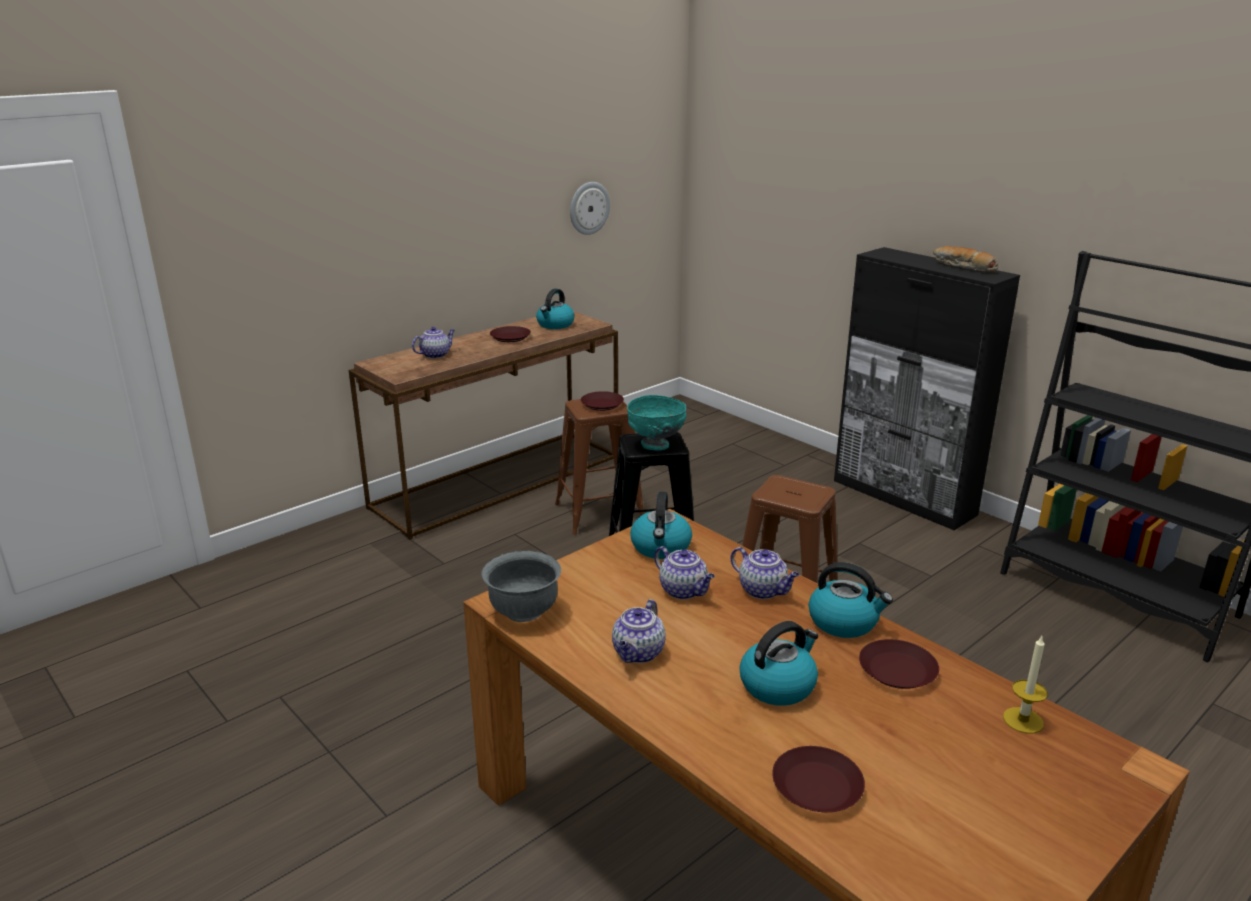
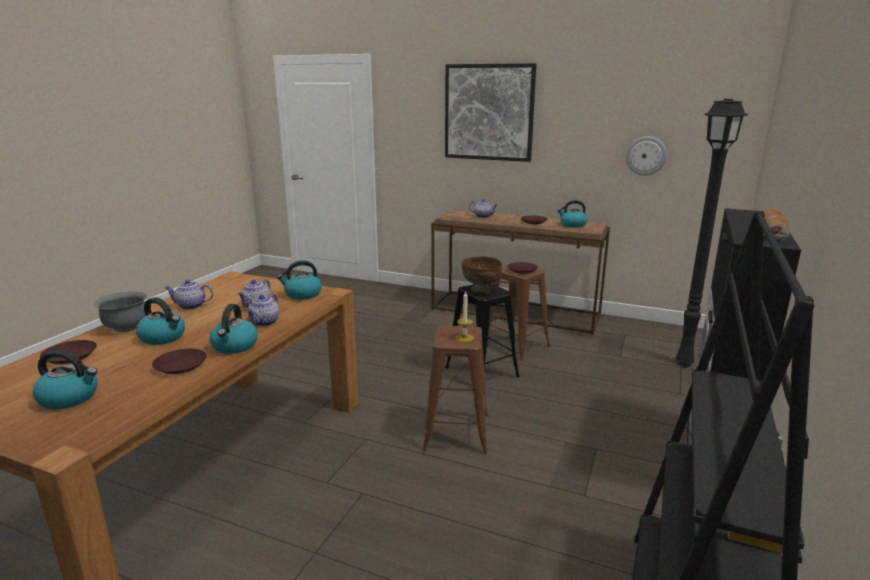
camera: 65 degrees right, 5 degrees down
(384, 181) = (488, 112): none -> picture
(523, 611) = (224, 281): grey bowl -> grey bowl (126, 327)
(655, 445) = (480, 291): turquoise bowl -> brown bowl
(728, 439) = (685, 363): none -> black floor lamp
(983, 774) = (70, 398): none -> kettle
(1023, 720) = (124, 407): candle -> candle (464, 338)

